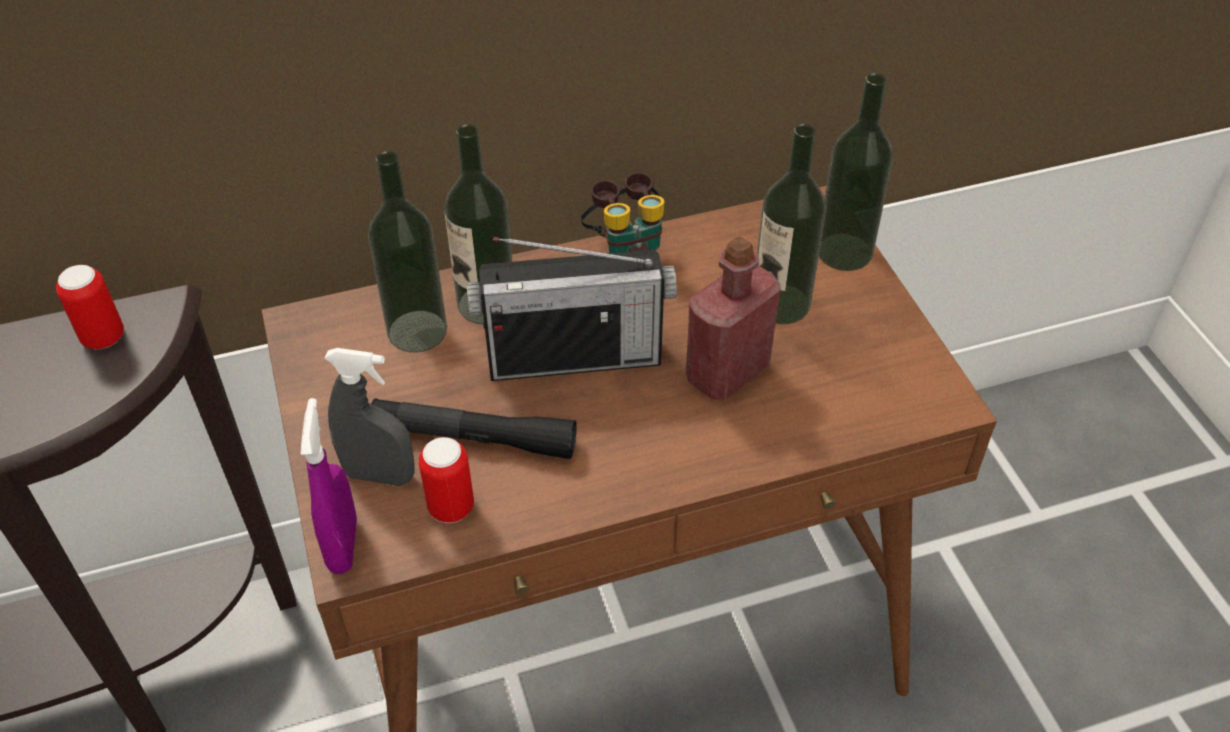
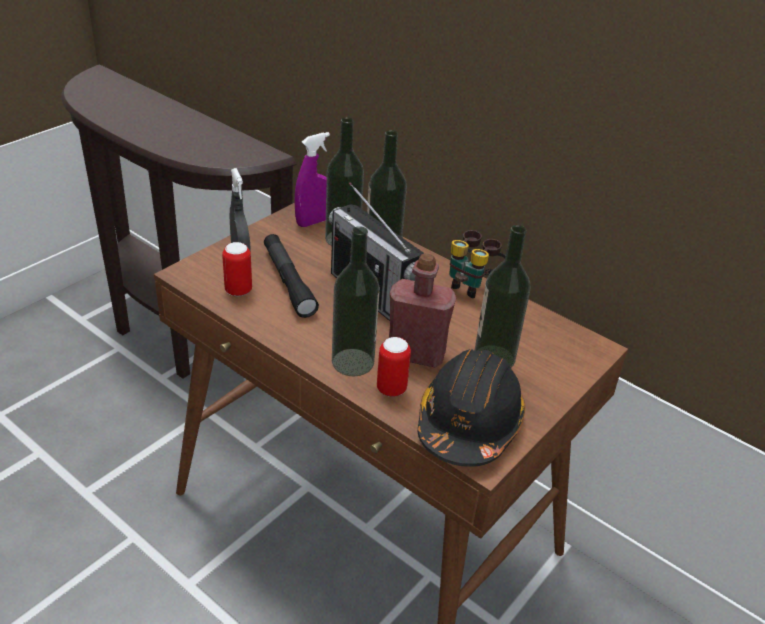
camera: 55 degrees right, 10 degrees down
(103, 337) = (241, 149): can -> can (391, 389)
(343, 545) = (191, 268): purple spray bottle -> purple spray bottle (313, 222)
(844, 252) = (569, 372): bottle -> bottle (353, 362)
(881, 385) = (468, 423): none -> black hard hat

